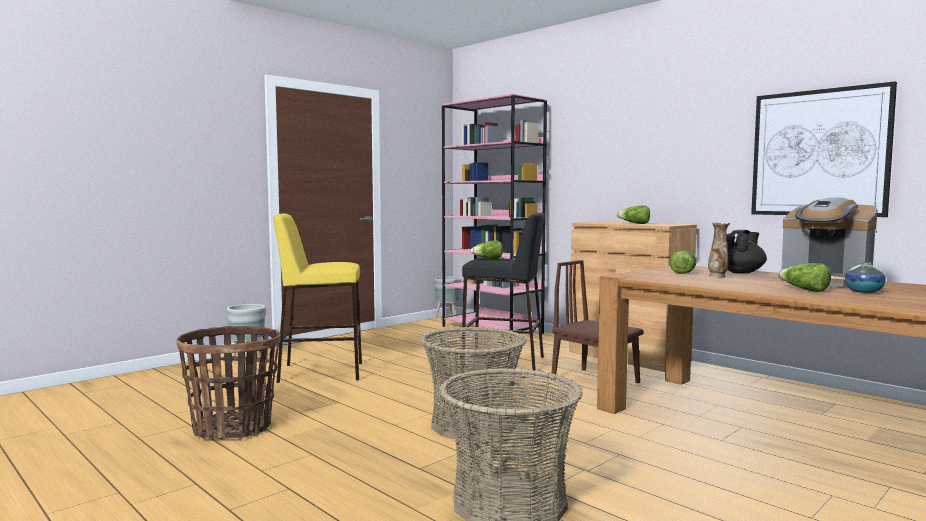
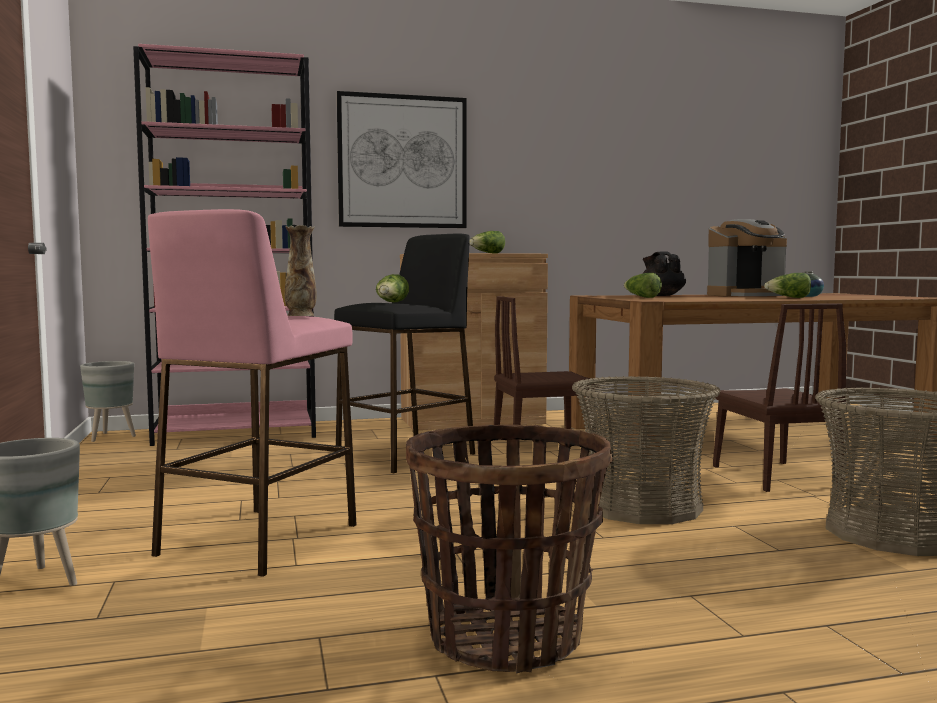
camera: 60 degrees left, 0 degrees up
(320, 372) = (258, 540): yellow stool -> pink stool
(630, 452) = (774, 476): none -> brown chair
(717, 276) = (681, 297): vase -> vase (301, 315)
(819, 153) = (637, 182): picture -> picture (402, 162)

